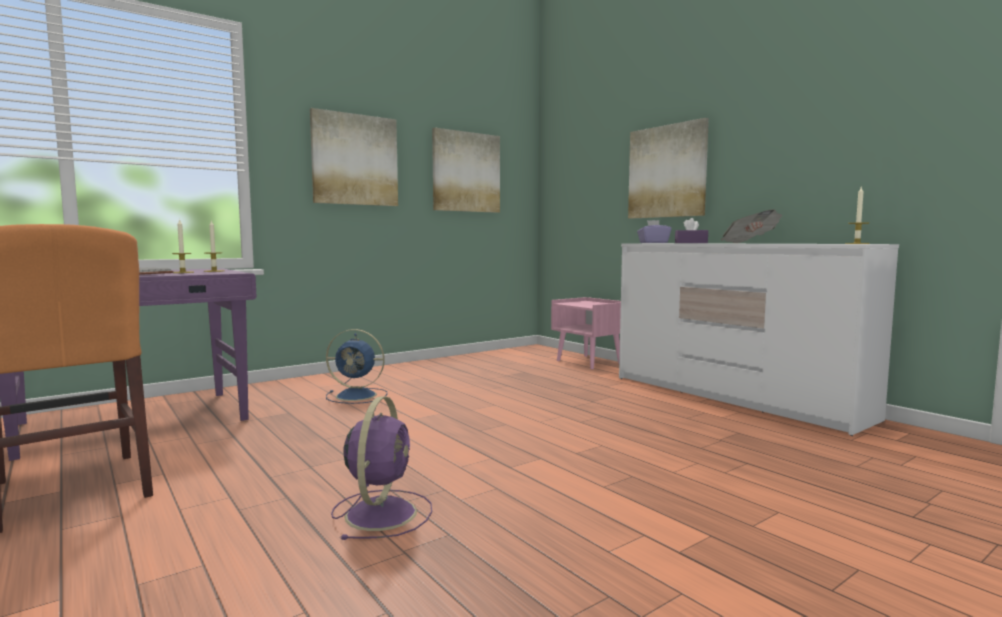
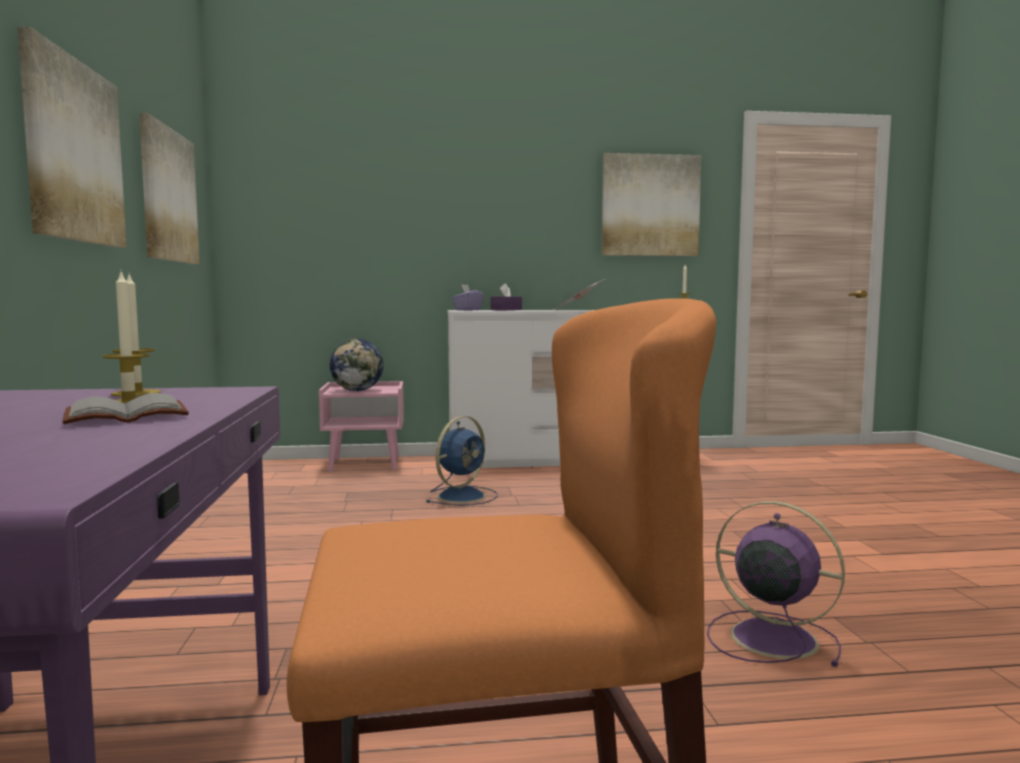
camera: 60 degrees left, 0 degrees up
(358, 396) = (280, 587): blue fan -> blue fan (463, 496)
(580, 304) = (357, 391): none -> globe
(667, 171) = (449, 229): picture -> picture (650, 205)

